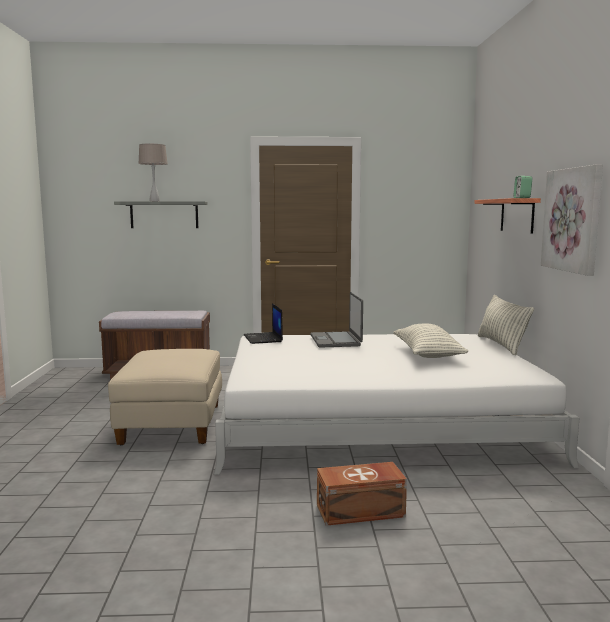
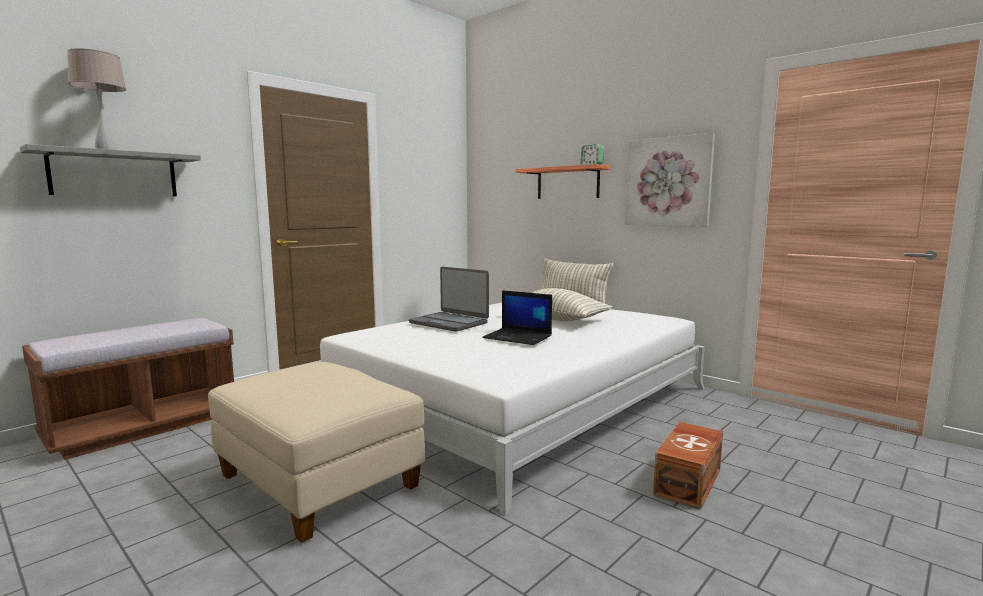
camera: 45 degrees left, 0 degrees up
(263, 338) = (364, 335): laptop -> laptop (518, 337)

